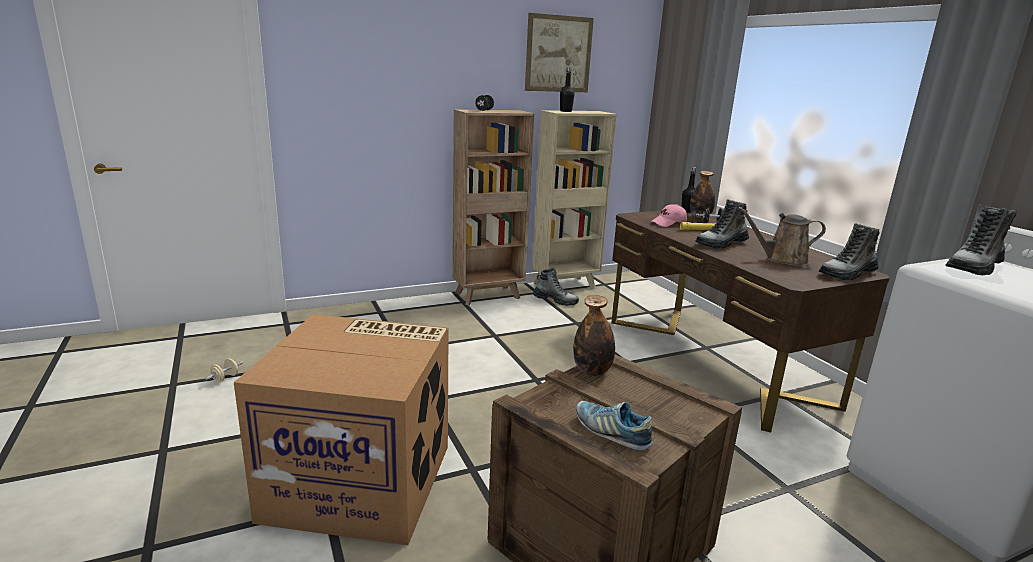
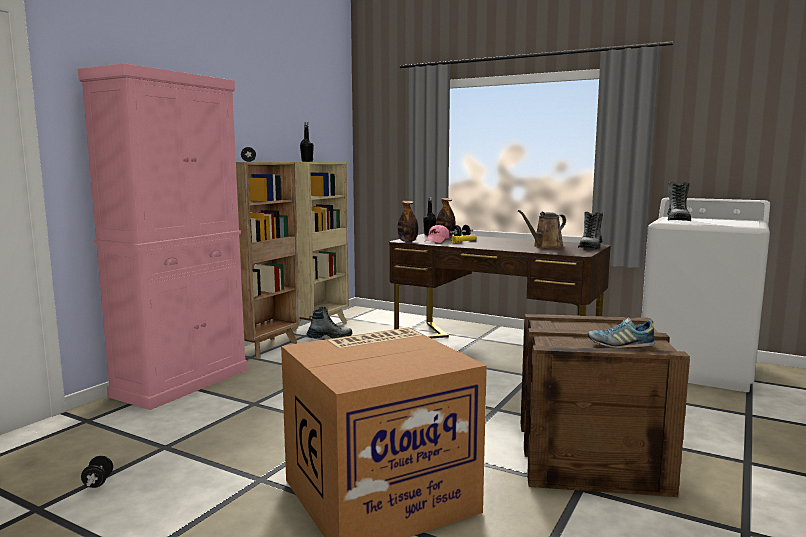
camera: 35 degrees left, 10 degrees down
(225, 378) = (98, 482): beige dumbbell -> black dumbbell
(383, 310) = (182, 382): none -> pink cabinet
(558, 54) = (290, 111): picture -> none
(592, 371) = (545, 325): bottle -> bottle (407, 241)
(721, 244) = (495, 245): boot -> none

